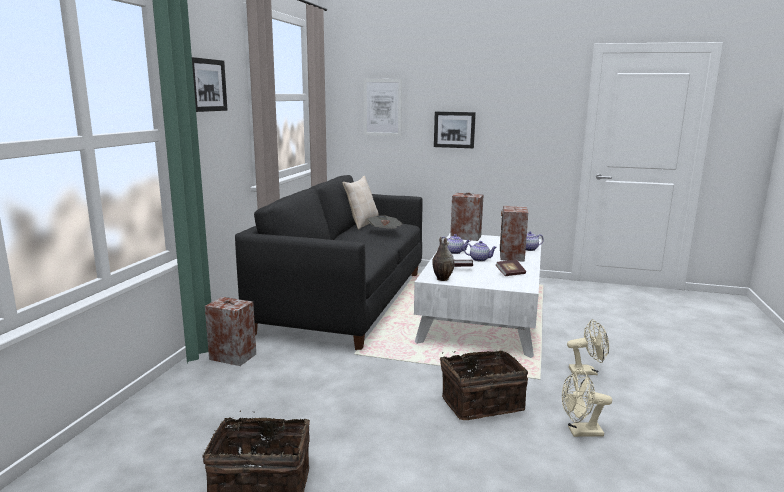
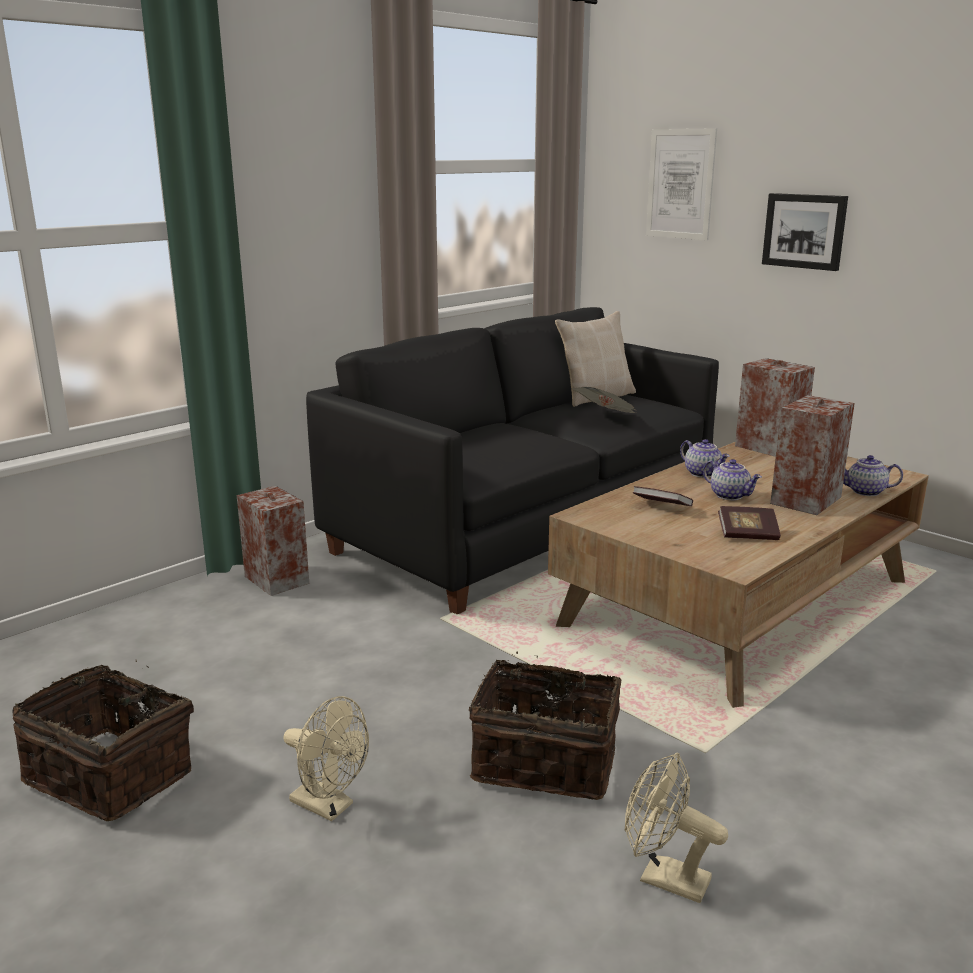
camera: 30 degrees right, 5 degrees up
(206, 85) = (282, 150): picture -> none
(441, 279) = (602, 520): vase -> none
(483, 314) = (739, 602): white coffee table -> brown coffee table
(587, 371) = (823, 768): beige fan -> beige fan (329, 806)

